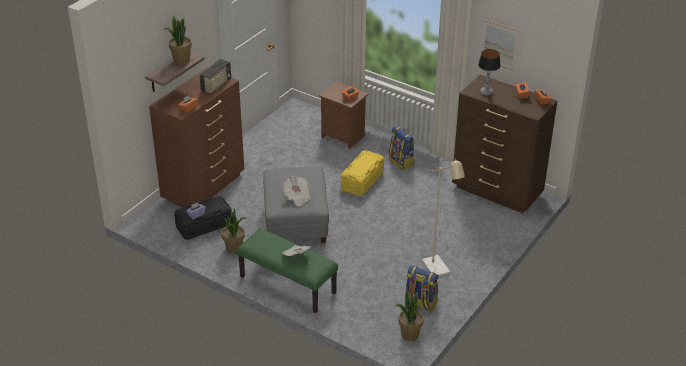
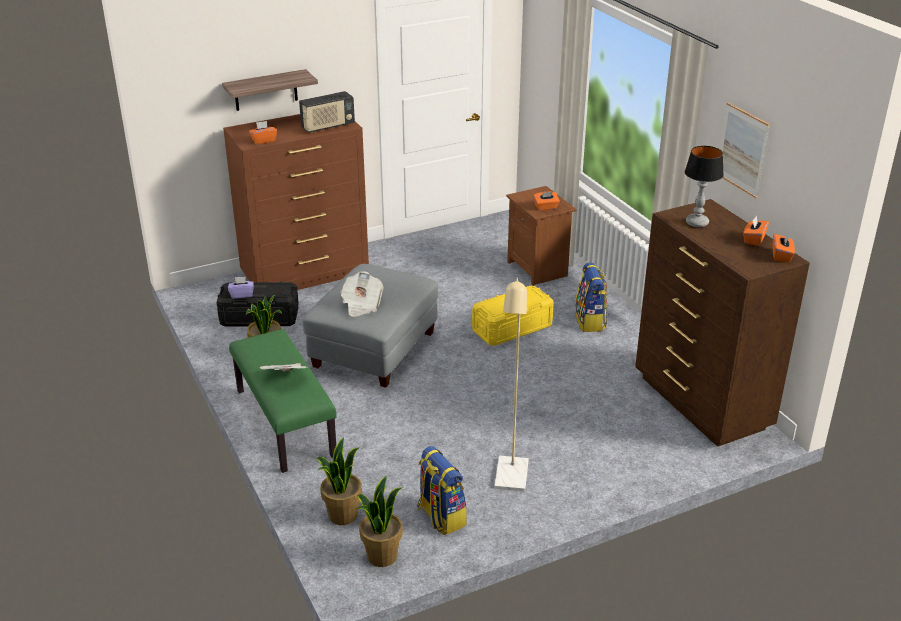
camera: 30 degrees right, 5 degrees down
(181, 60) = (284, 77): potted plant -> potted plant (342, 515)

